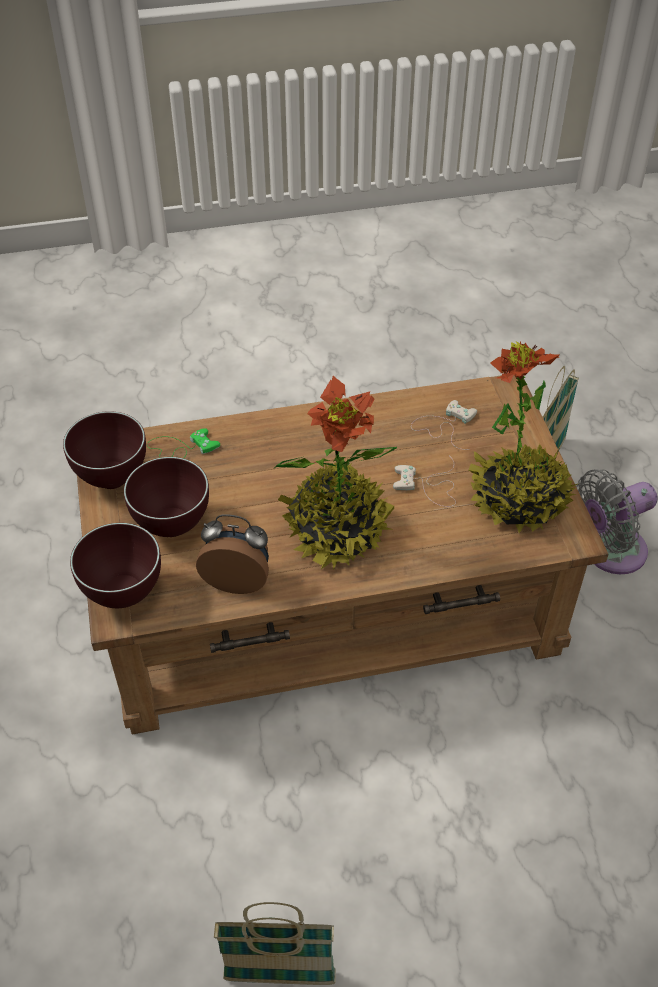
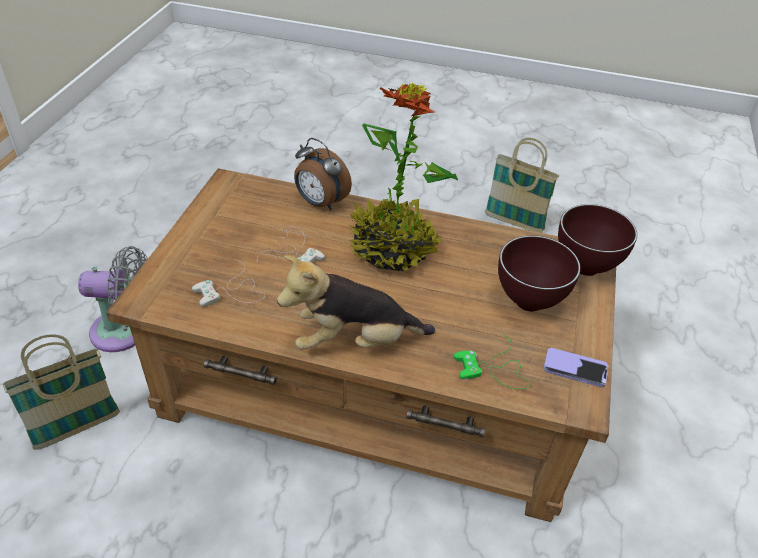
camera: 155 degrees left, 5 degrees down
(111, 478) = (575, 369): brown bowl -> phone
(237, 579) = (490, 246): alarm clock -> alarm clock (320, 203)
(309, 427) = (354, 341): none -> plush toy
(518, 499) = (237, 216): potted plant -> none

